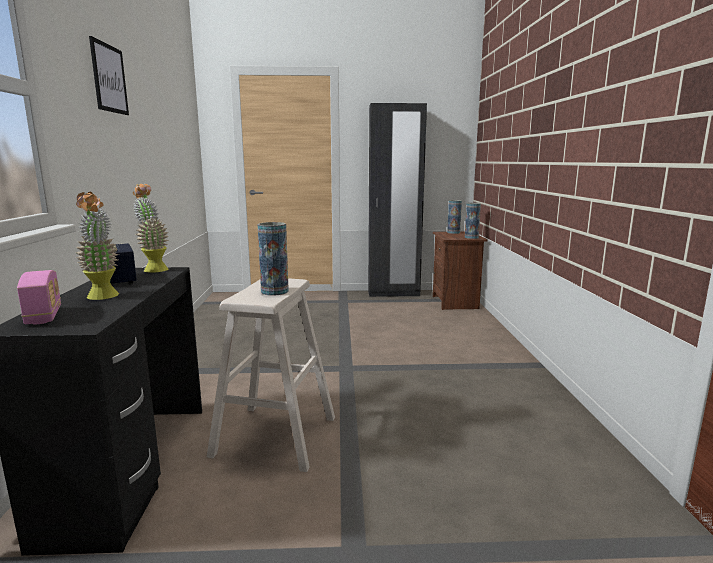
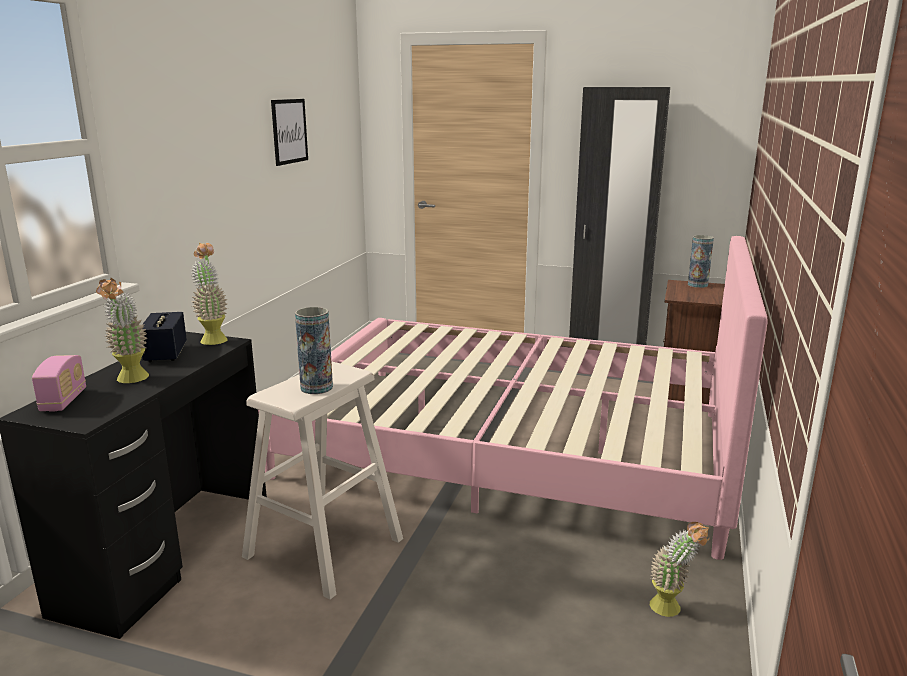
camera: 20 degrees right, 5 degrees up
(109, 78) = (204, 99): picture -> picture (289, 131)
(369, 346) = (511, 445): none -> pink bed
(471, 237) = (713, 299): vase -> none
(552, 425) = (672, 610): none -> potted plant

